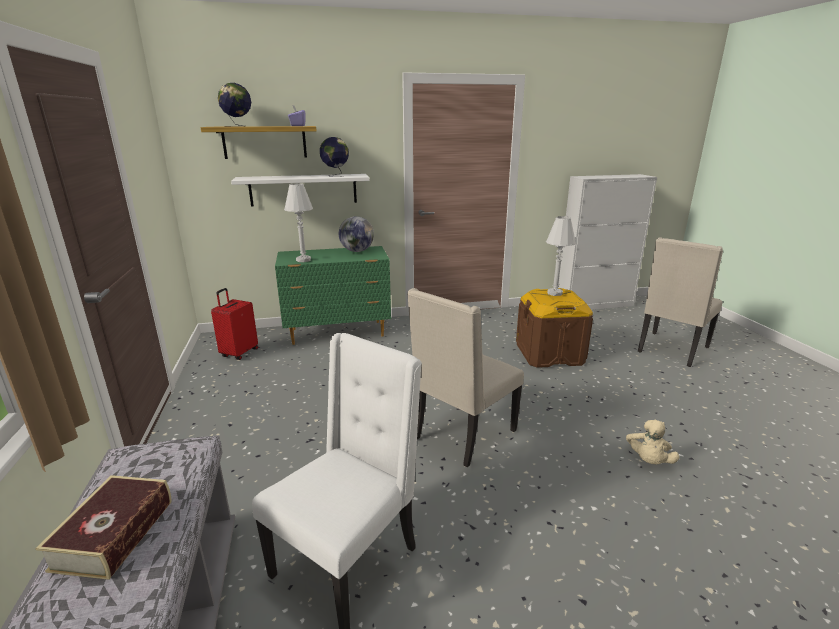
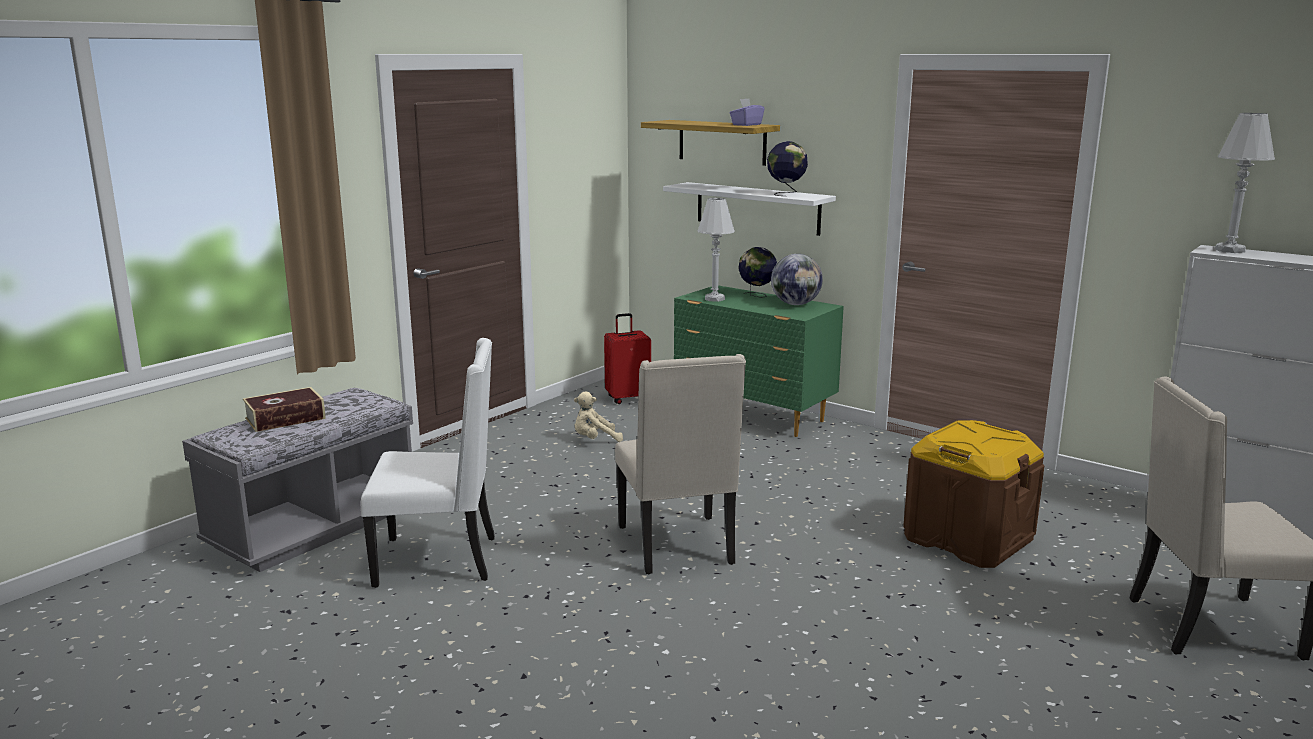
camera: 50 degrees right, 5 degrees down
(238, 126) = (687, 122): globe -> globe (757, 296)
(462, 435) = (678, 546): beige chair -> beige chair turned 105 degrees counterclockwise
(555, 293) = (989, 433): white table lamp -> white table lamp (1229, 250)
(648, 461) = (814, 667): beige plush toy -> beige plush toy (595, 440)

